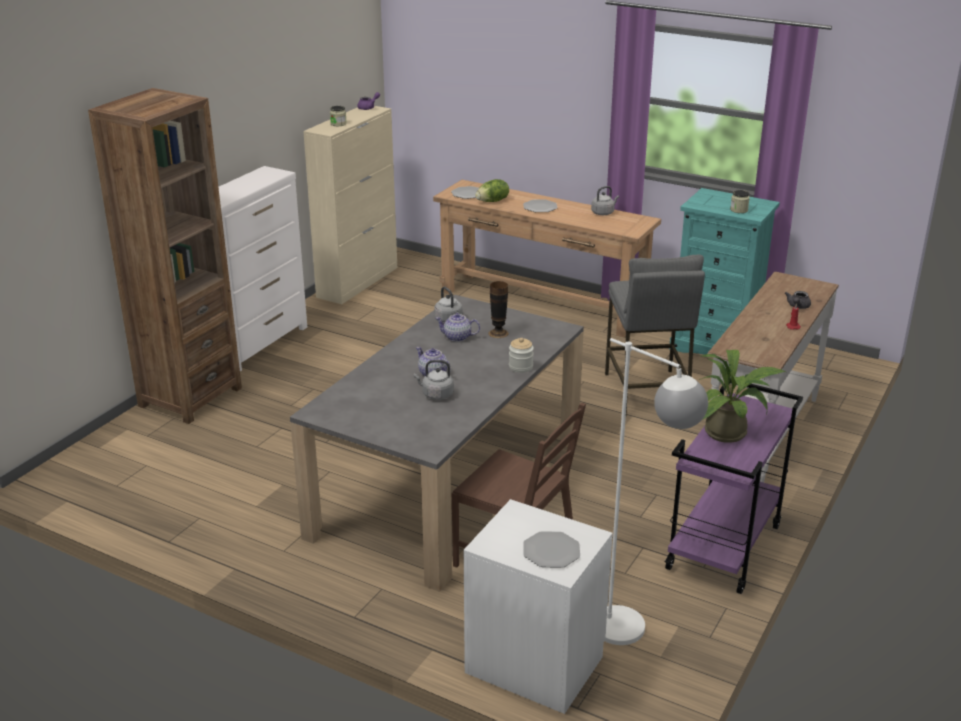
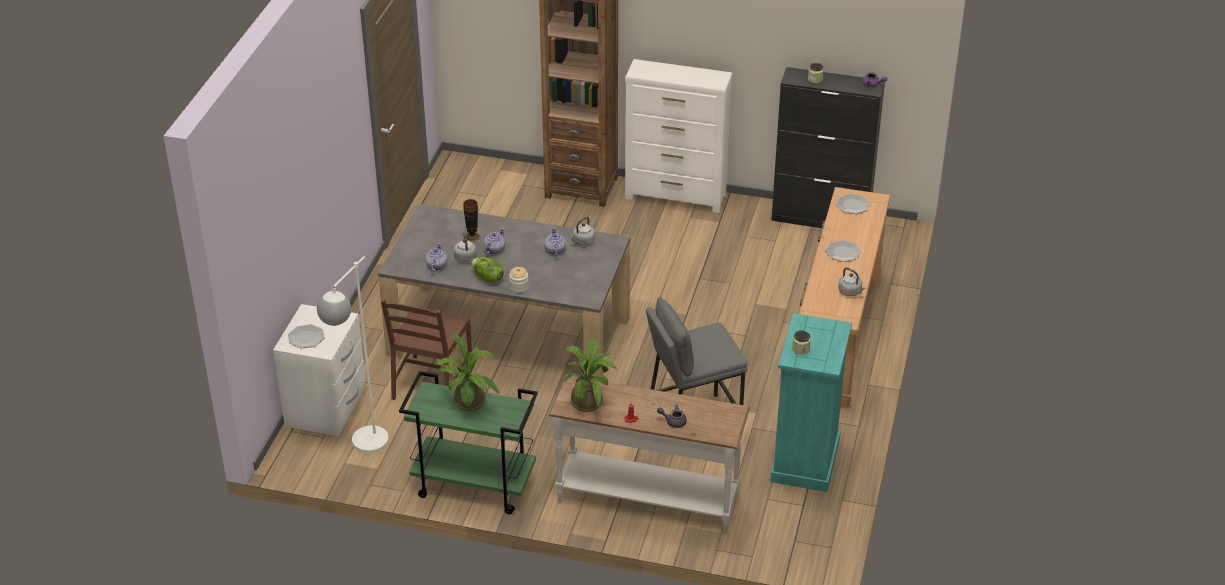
camera: 75 degrees right, 10 degrees up
(358, 282) = (821, 219): beige cabinet -> black cabinet
(445, 417) = (436, 266): none -> teapot
(493, 201) = (841, 222): lettuce -> lettuce (487, 278)
(498, 333) = (569, 269): vase -> vase (472, 237)
(724, 548) = (473, 486): purple cart -> green cart
(757, 344) = (589, 400): none -> potted plant

